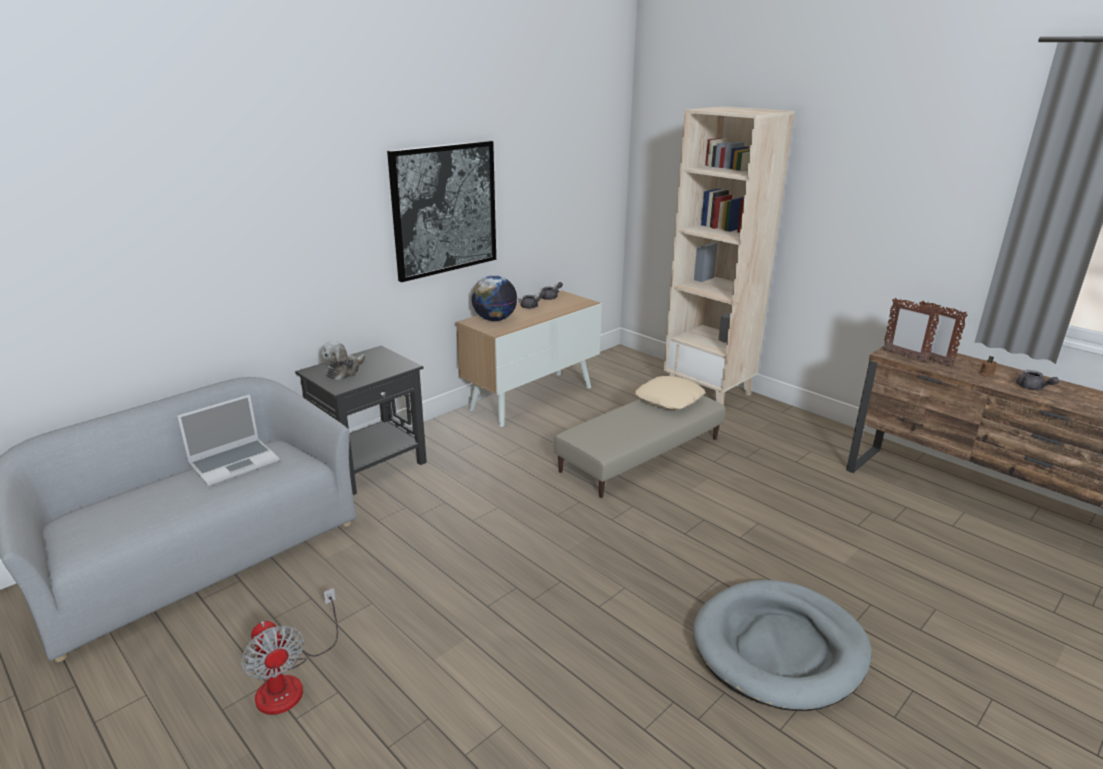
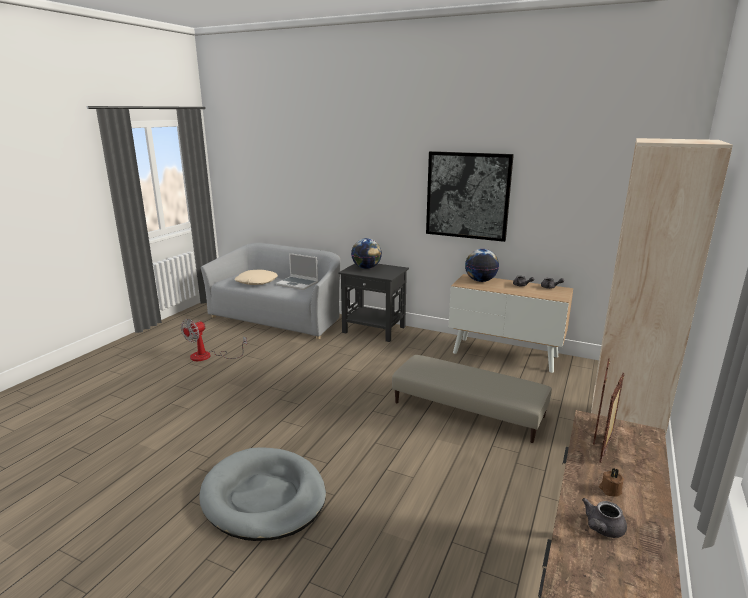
camera: 70 degrees right, 5 degrees down
(344, 371) = (366, 268): plush toy -> globe
(670, 399) = (513, 385): beige pillow -> beige pillow (256, 282)

